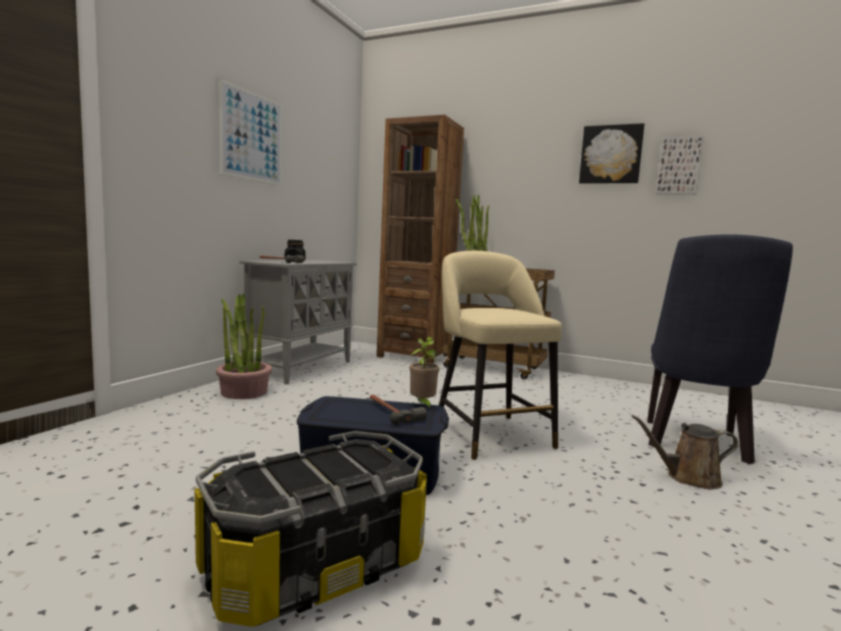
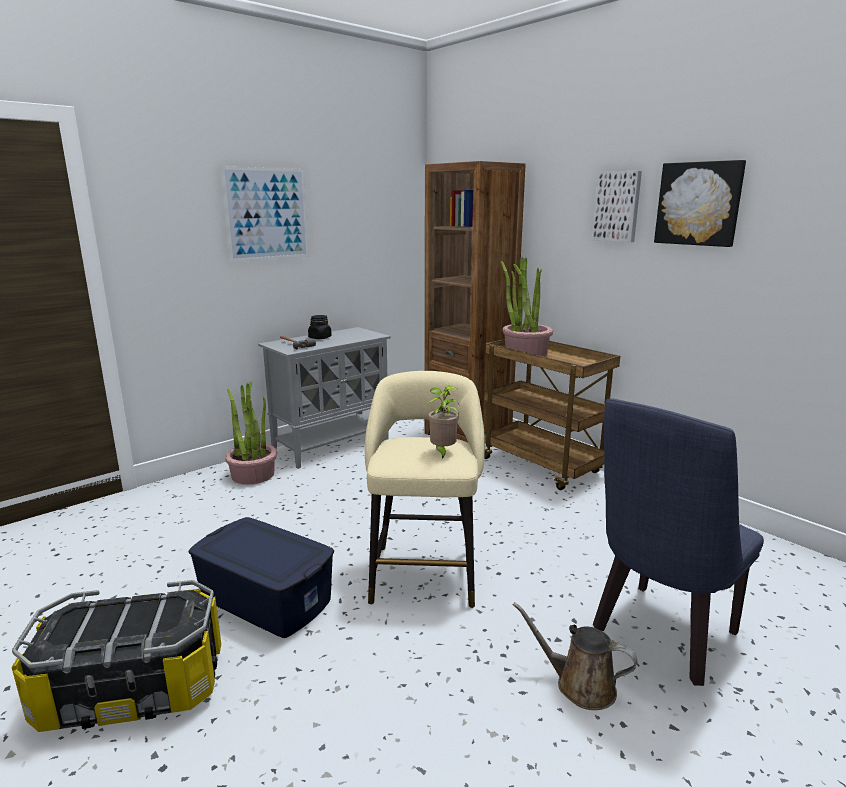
camera: 25 degrees right, 10 degrees up
(391, 412) = (275, 551): hammer -> none
(422, 405) = (315, 545): potted plant -> potted plant (442, 452)
(679, 166) = (792, 224): picture -> picture (618, 206)

